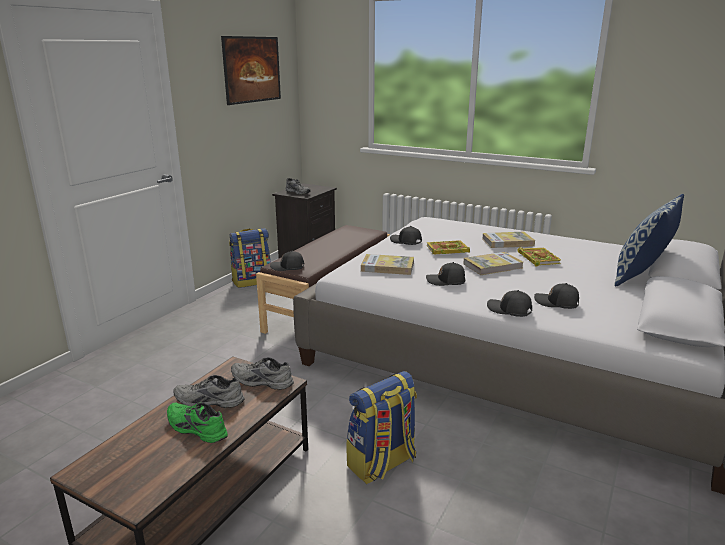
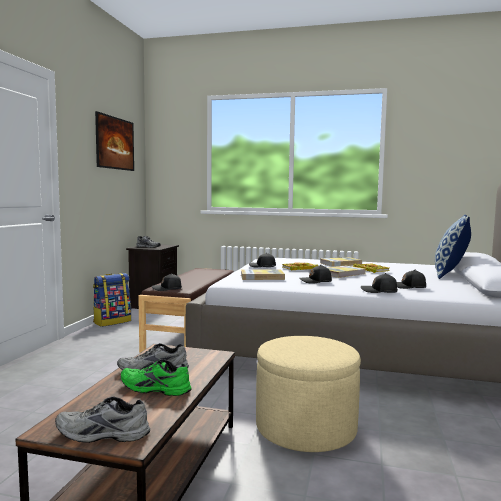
camera: 15 degrees left, 15 degrees down
(261, 382) = (194, 356): grey shoe -> grey shoe (101, 435)
(382, 464) = (306, 428): backpack -> beige ottoman

